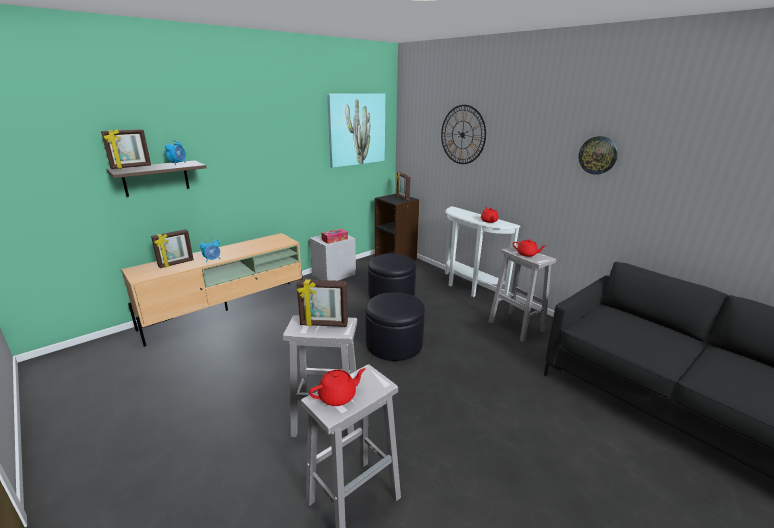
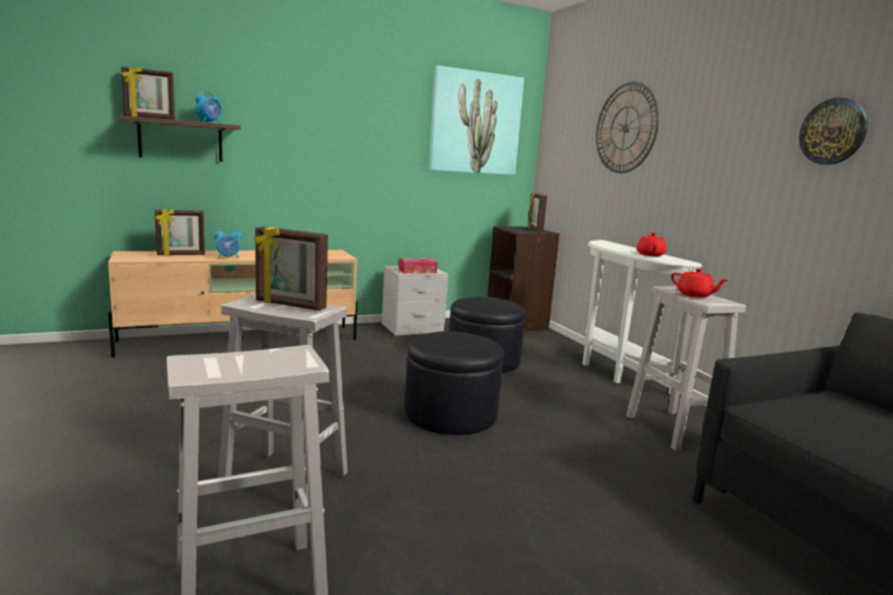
camera: 15 degrees right, 10 degrees down
(338, 396) = (223, 362): red teapot -> none

